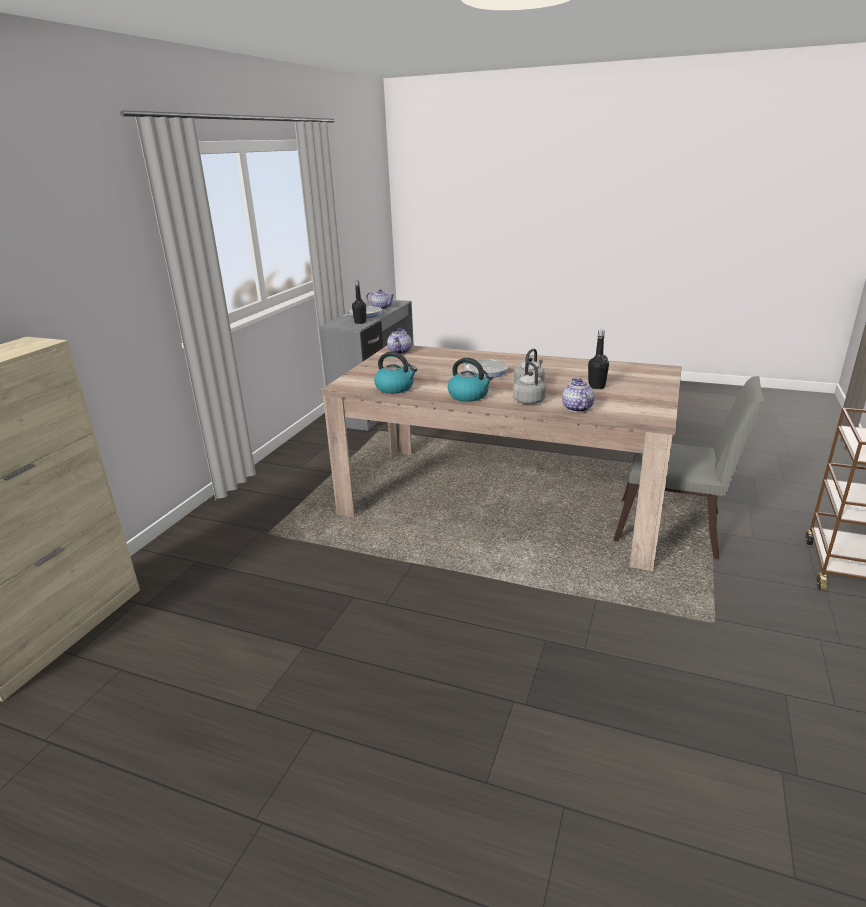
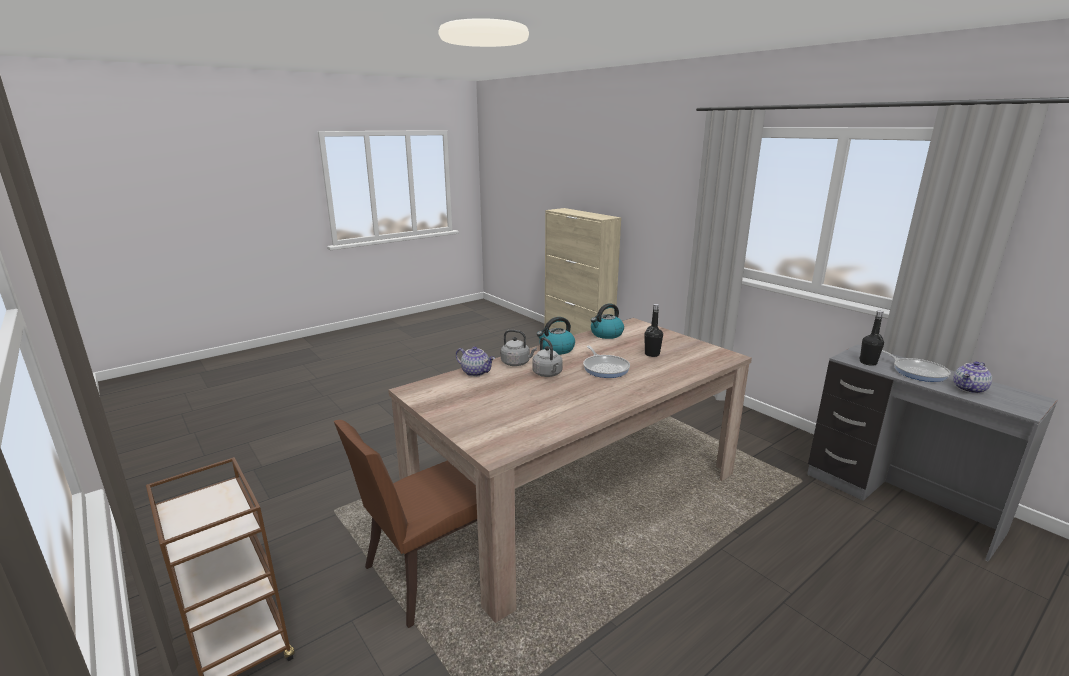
camera: 120 degrees right, 5 degrees down
(399, 352) = (713, 354): teapot -> none
(596, 386) = (503, 397): black bottle -> black bottle (652, 354)
(675, 530) = (426, 573): grey chair -> brown chair

